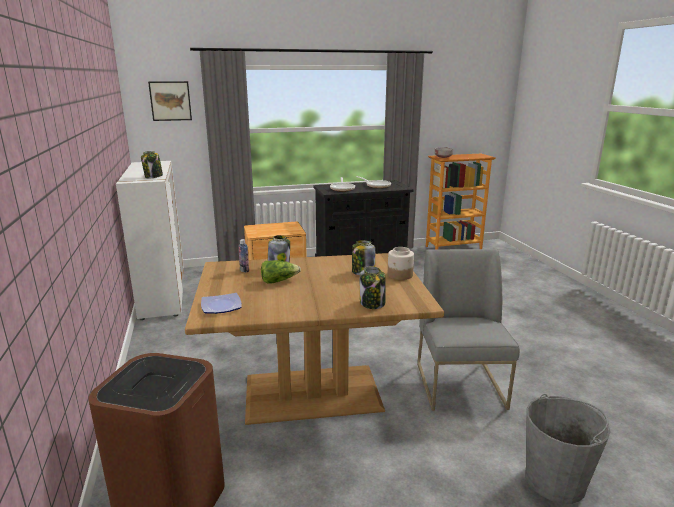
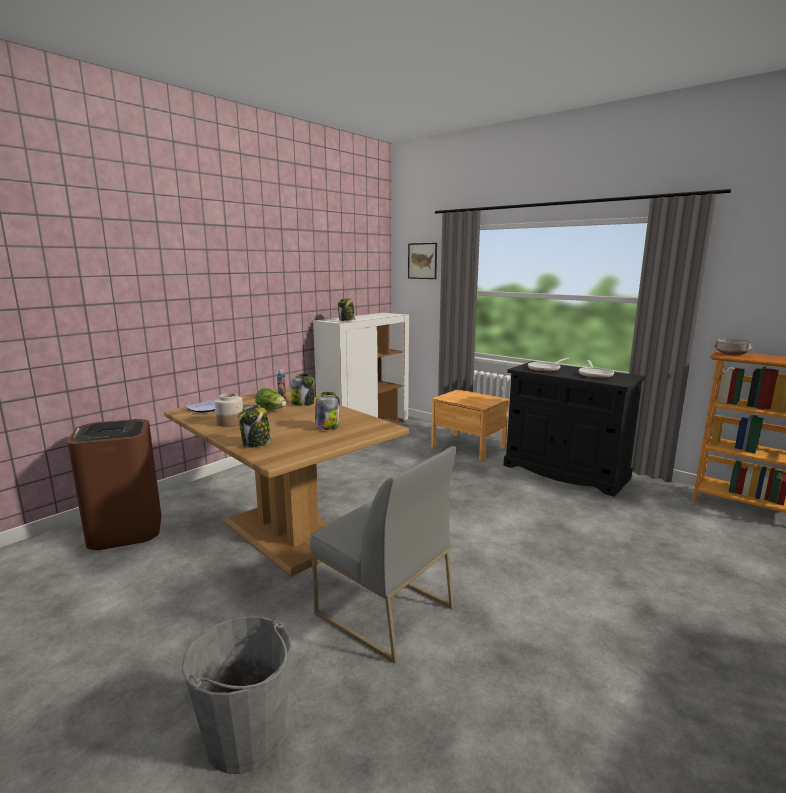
camera: 55 degrees right, 5 degrees down
(400, 275) = (340, 439): jar -> jar (230, 422)
(461, 385) = (382, 610): grey chair -> grey chair turned 75 degrees clockwise

